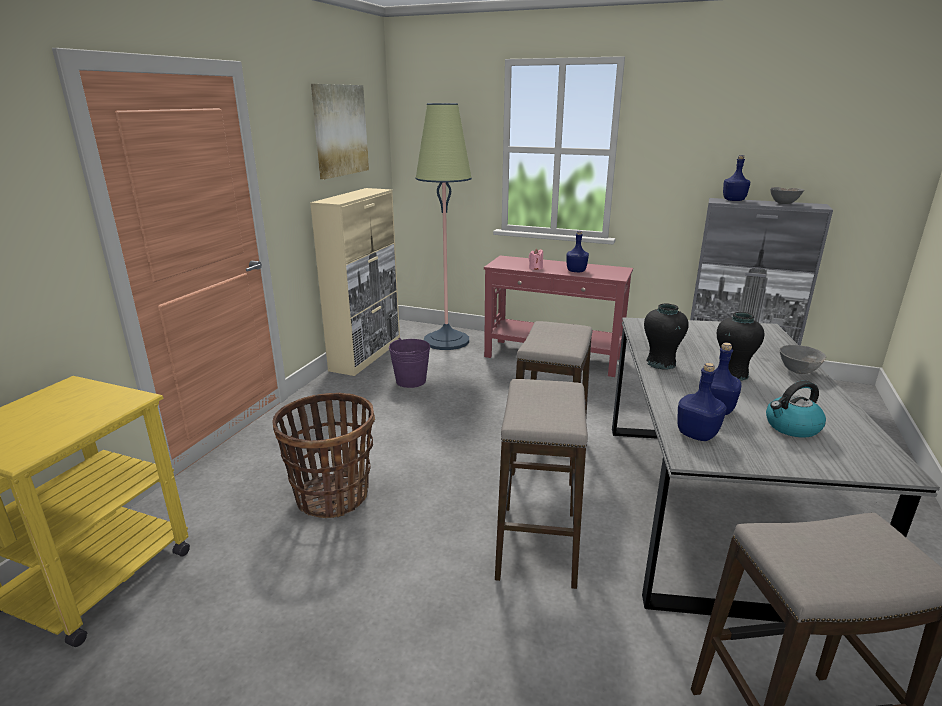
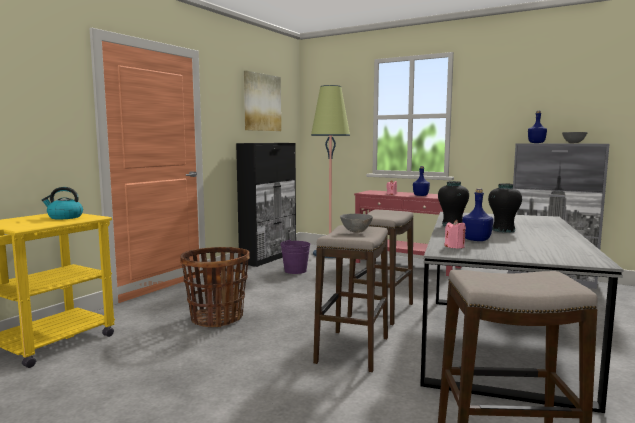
camera: 10 degrees right, 15 degrees down
(366, 355) = (269, 257): beige cabinet -> black cabinet
(698, 434) = (454, 246): blue bottle -> pink candle
(791, 427) = (529, 247): kettle -> kettle (64, 217)
(798, 372) = (556, 231): grey bowl -> grey bowl (356, 232)

